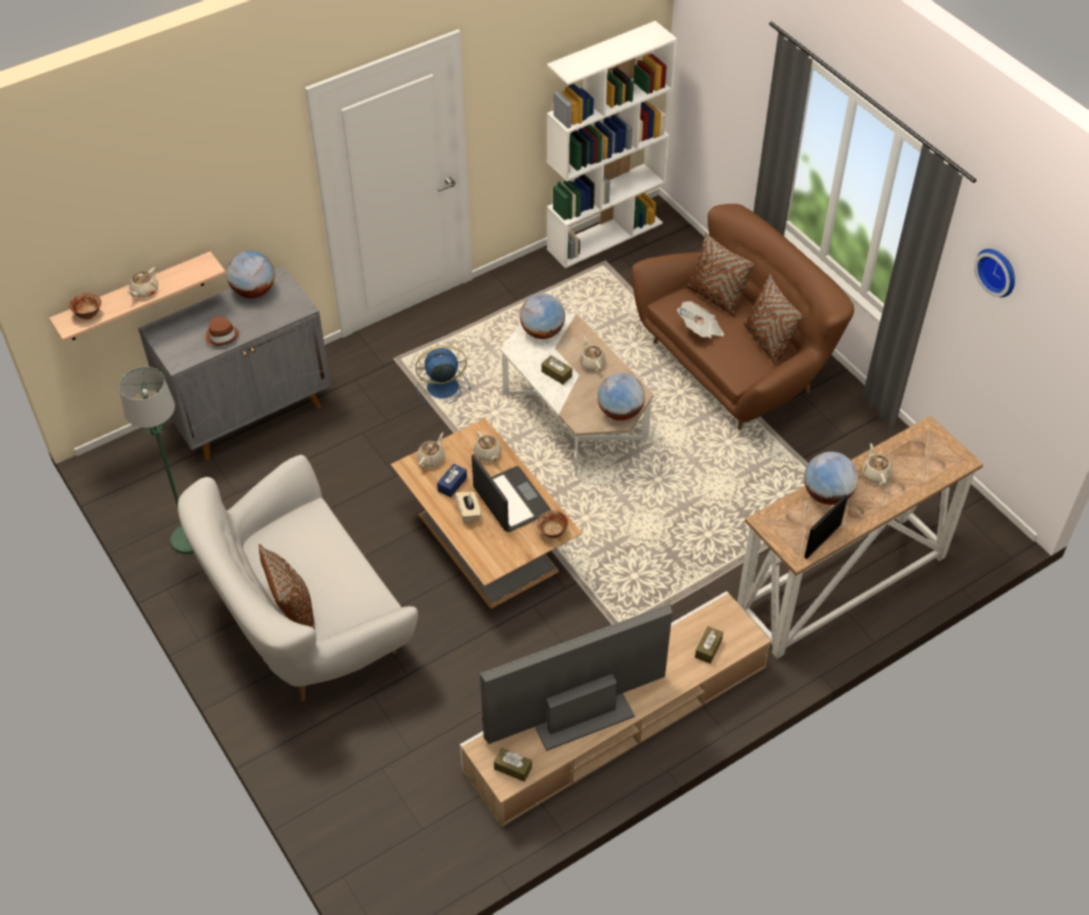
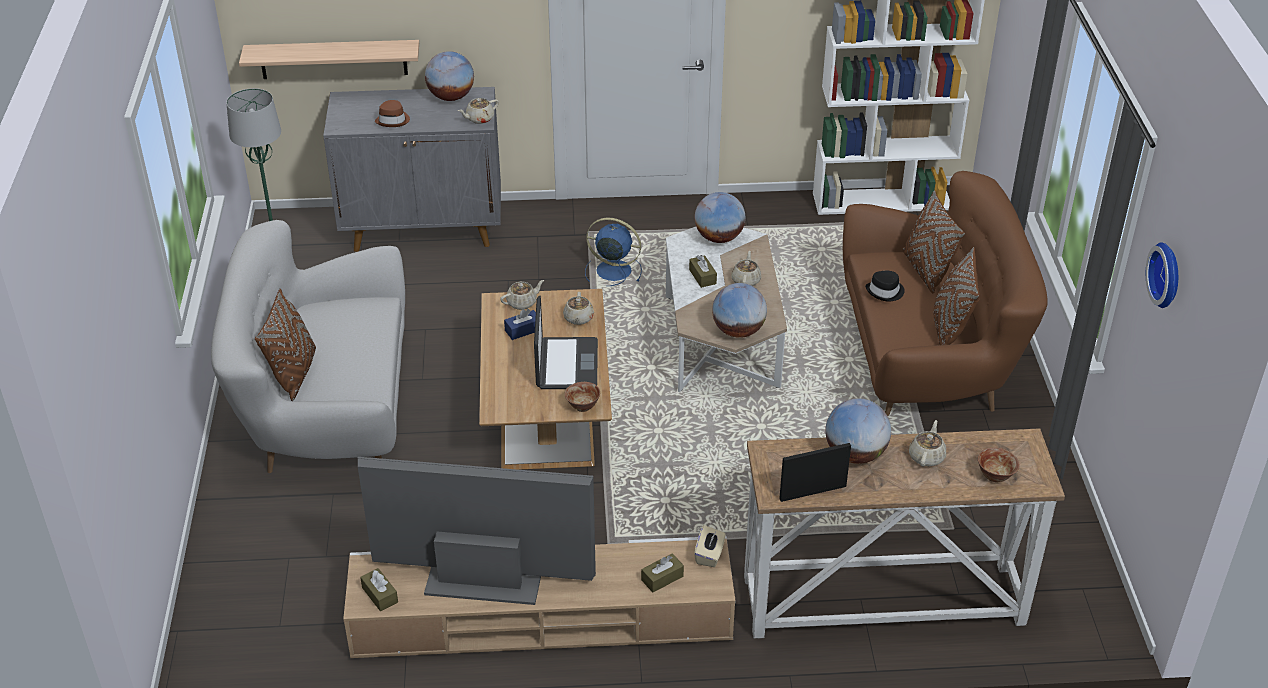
camera: 30 degrees right, 10 degrees down
(88, 314) = (275, 52): bowl -> bowl (995, 476)
(144, 291) = (336, 51): beige teapot -> beige teapot (479, 119)
(469, 513) = (517, 359): beige tissue box -> beige tissue box (709, 555)
(700, 330) = (885, 292): newspaper -> black hat

